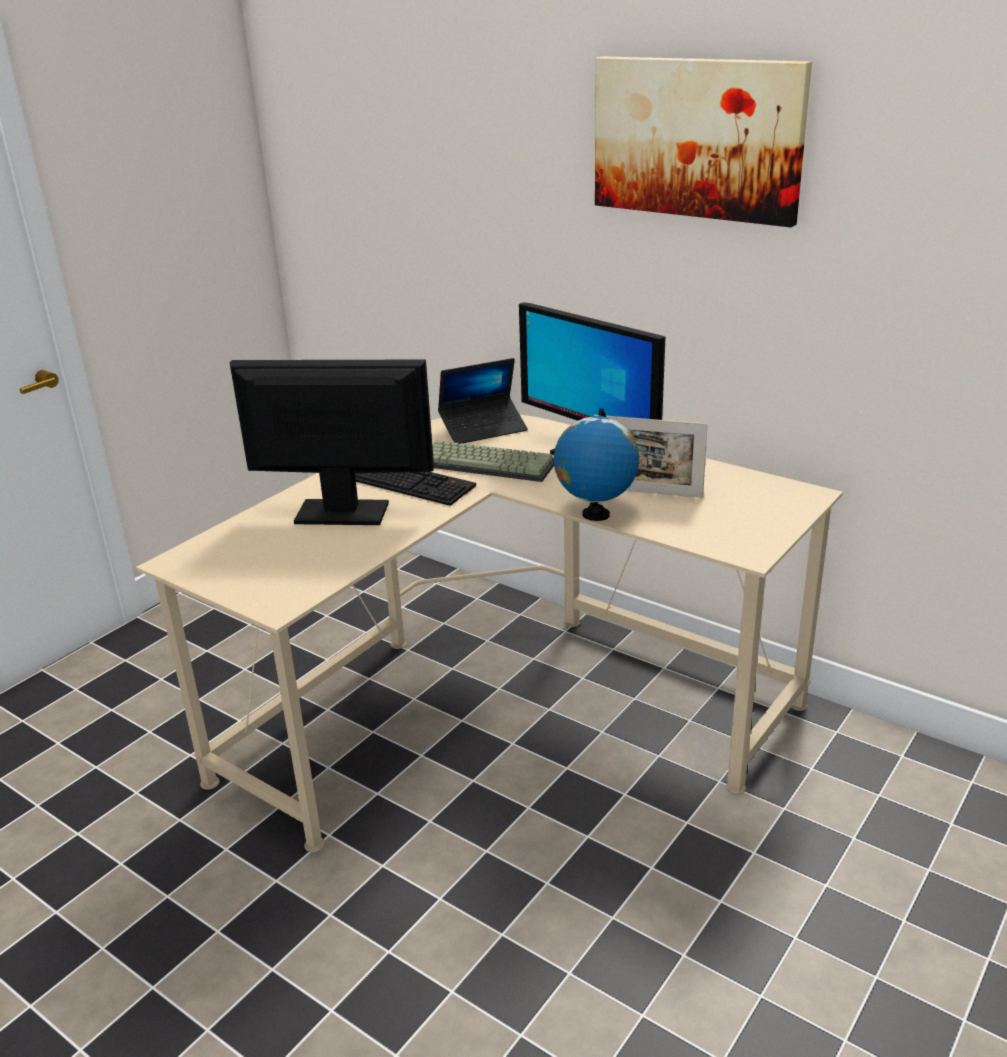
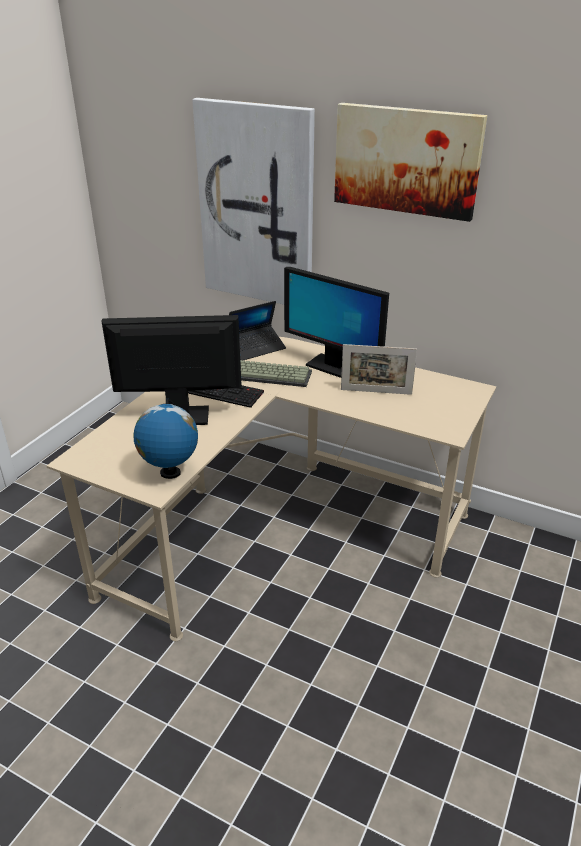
camera: 10 degrees left, 5 degrees up
(490, 218) = (257, 206): none -> picture
(595, 515) = (347, 410): globe -> globe (170, 473)

